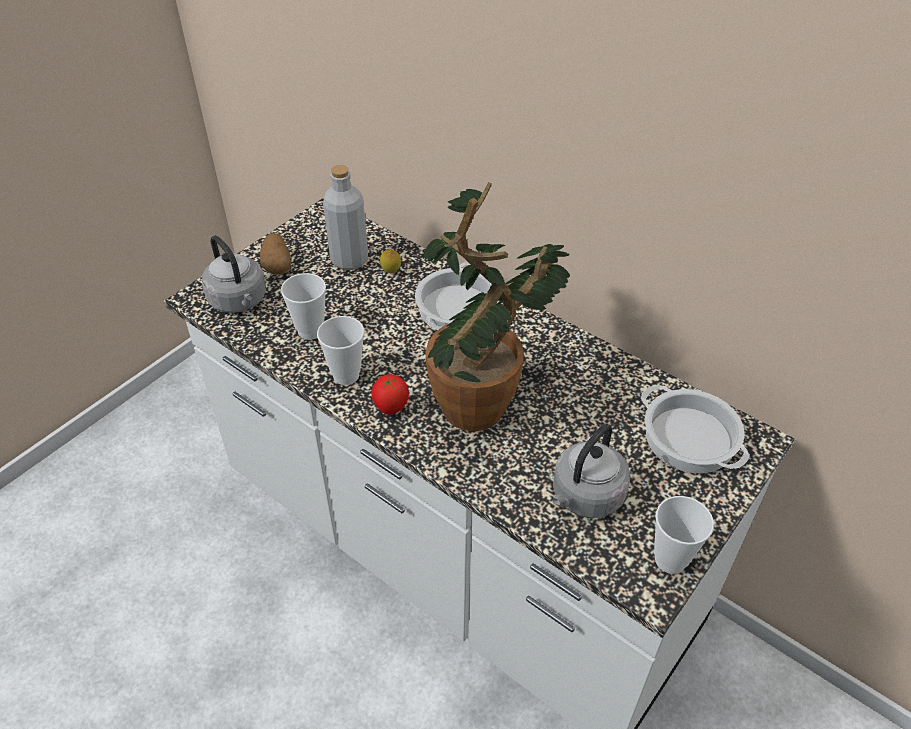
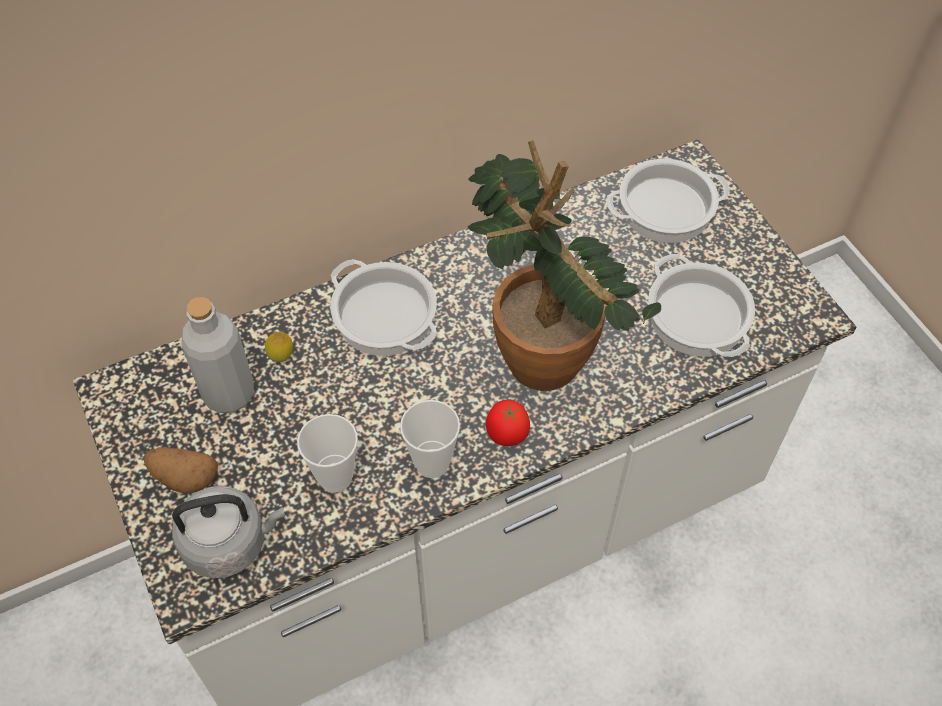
camera: 65 degrees left, 10 degrees up
(585, 497) = (698, 317): grey kettle -> cooking pot
(670, 560) = (790, 288): cup -> none

